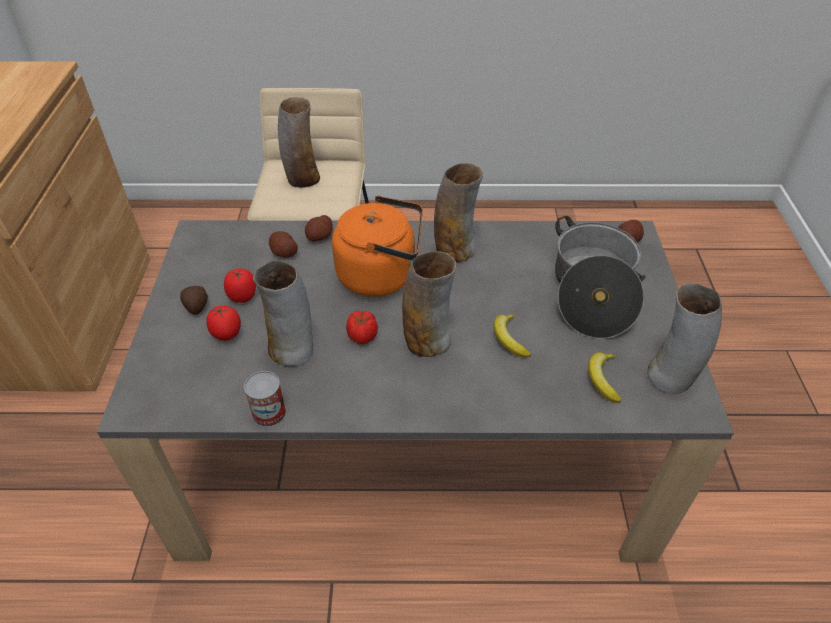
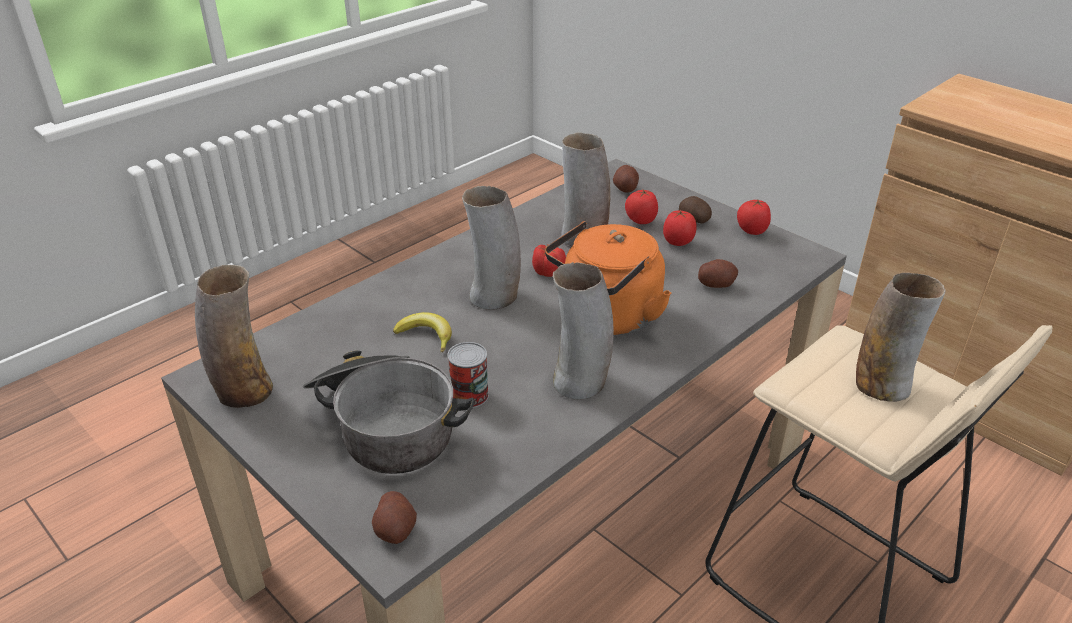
camera: 135 degrees right, 10 degrees down
(184, 271) = (751, 231): none -> tomato
(269, 413) = (537, 208): can -> can (469, 395)
(320, 237) = (717, 313): potato -> potato (625, 188)
(602, 379) = (311, 352): banana -> none

